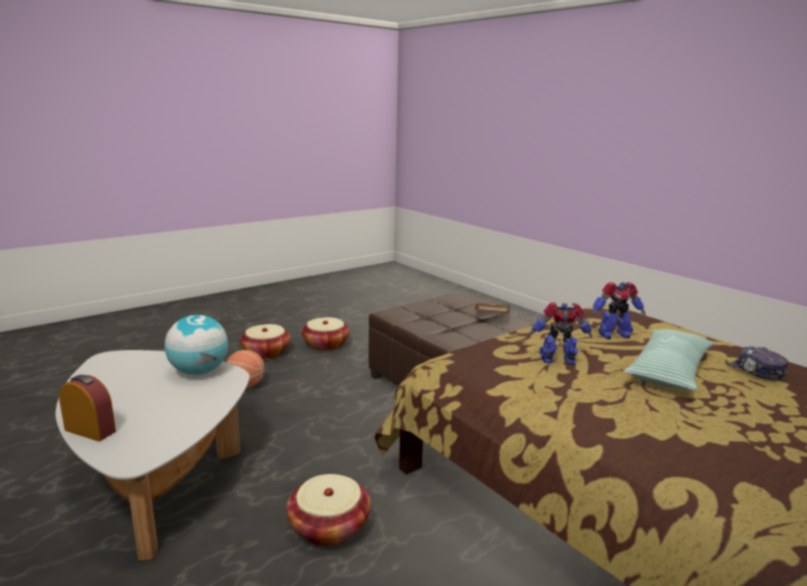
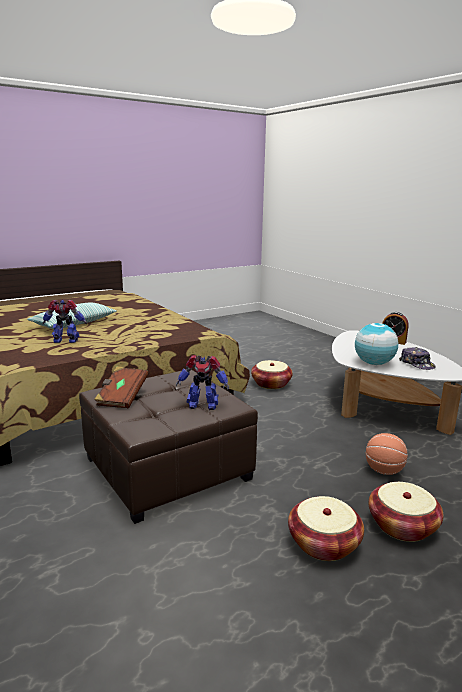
camera: 175 degrees left, 0 degrees up
(558, 361) = (134, 329): toy robot -> toy robot (202, 405)
(754, 371) = (22, 323): cap -> cap (417, 364)

